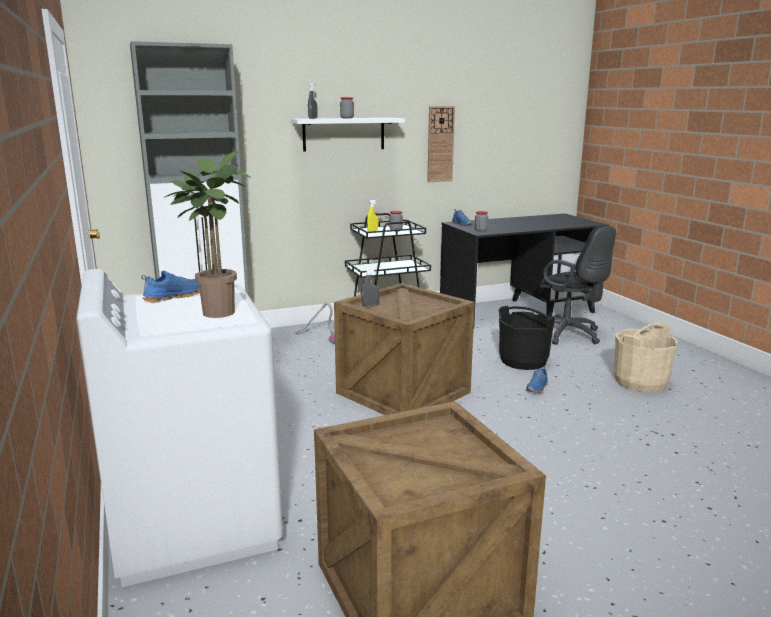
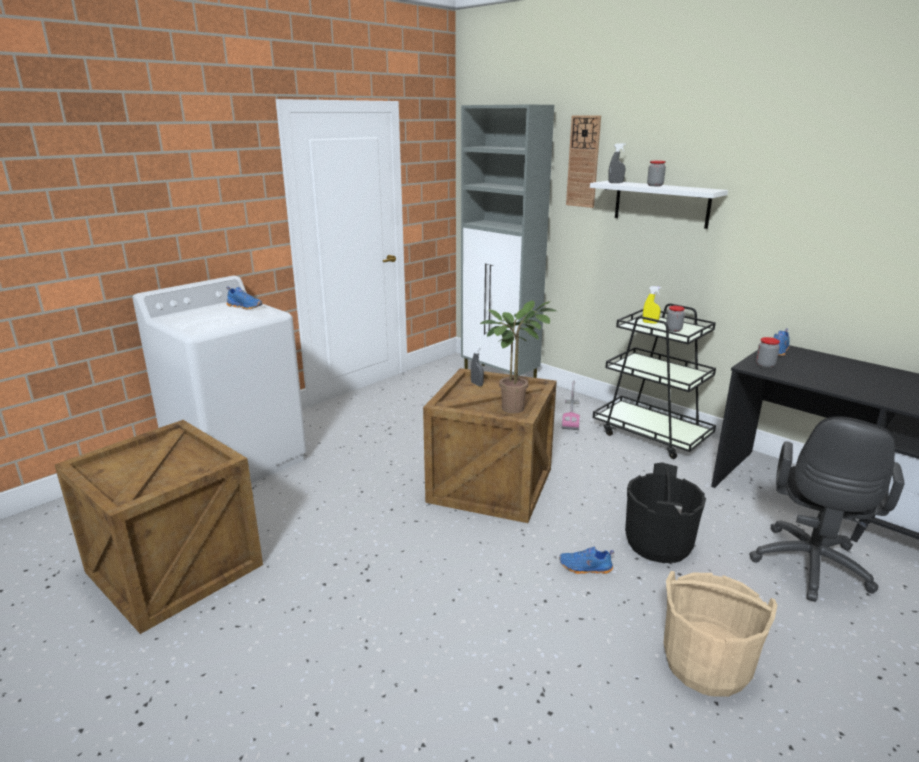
camera: 65 degrees right, 5 degrees up
(217, 311) = (215, 321): potted plant -> potted plant (515, 407)
(440, 144) = (793, 234): wall clock -> wall clock (583, 162)

